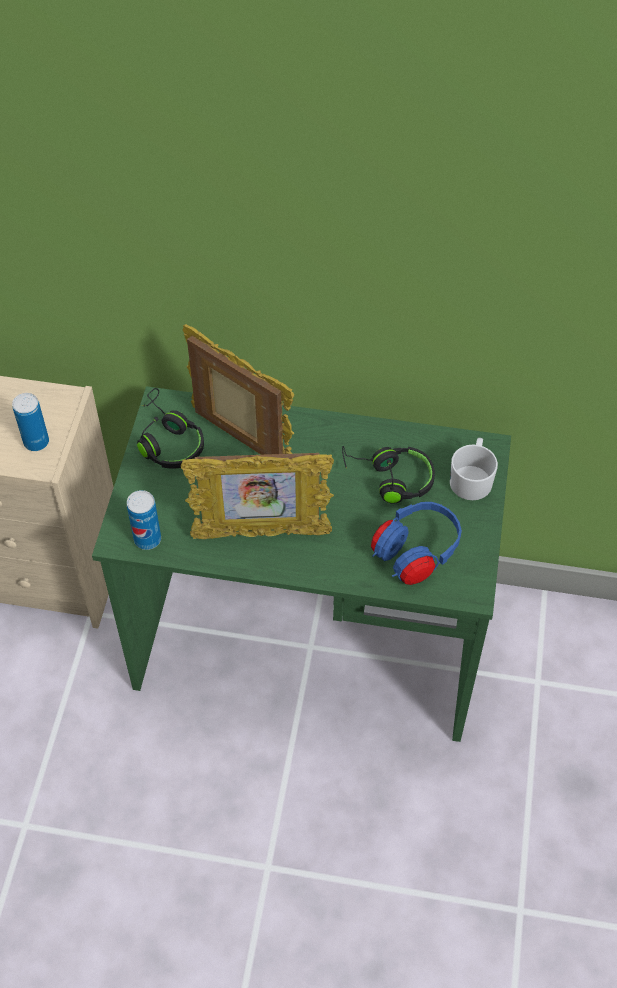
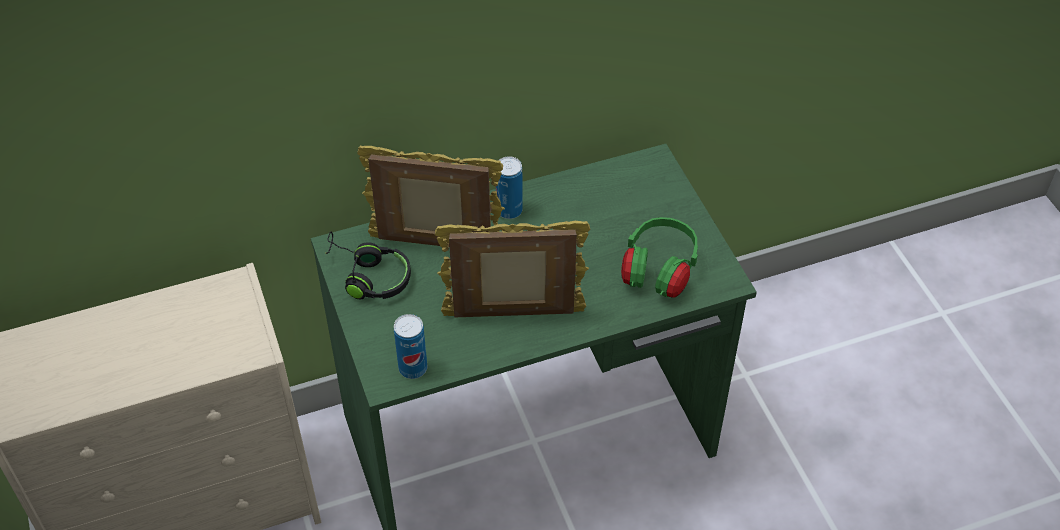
camera: 30 degrees left, 5 degrees down
(36, 442) = (234, 334): can -> can (509, 210)
(261, 534) = (513, 316): picture frame -> picture frame turned 150 degrees counterclockwise
(389, 479) = (591, 221): black headphones -> none
(415, 554) = (658, 272): blue headphones -> green headphones
(472, 478) = (659, 191): white mug -> none

